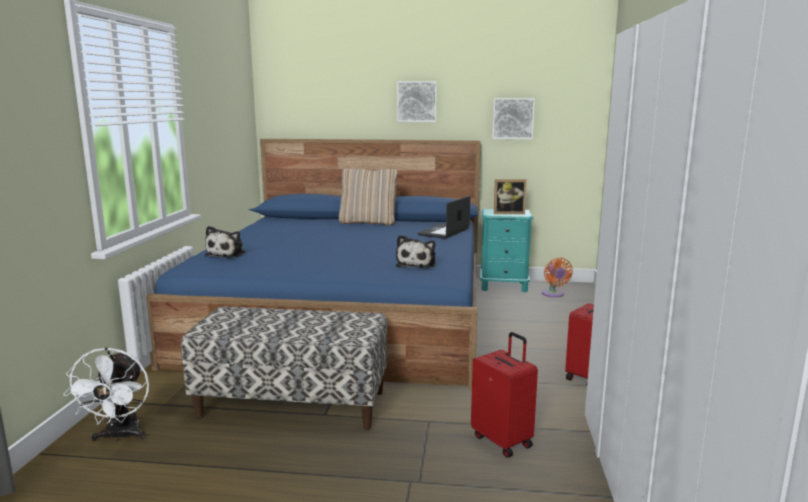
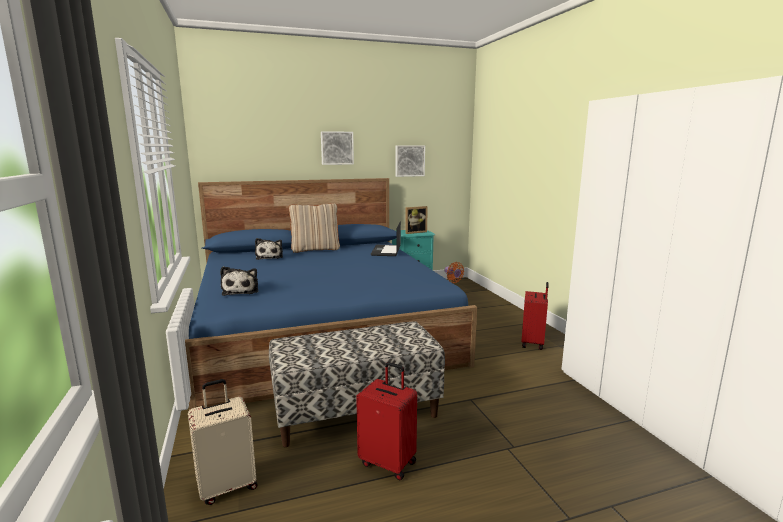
camera: 25 degrees left, 0 degrees up
(120, 436) = (227, 486): white fan -> beige suitcase
(417, 264) = (408, 278): plush toy -> plush toy (269, 257)
(503, 440) = (532, 400): red suitcase -> red suitcase (388, 462)

